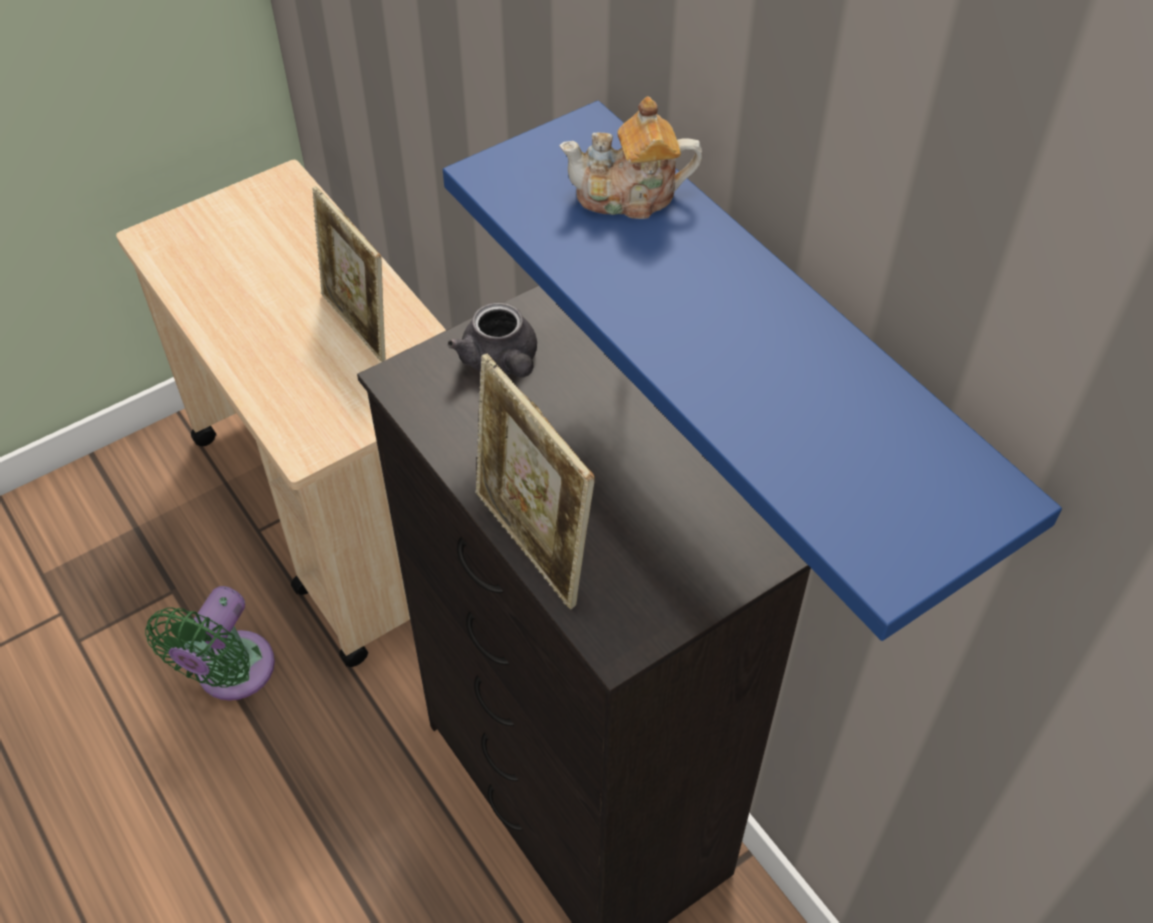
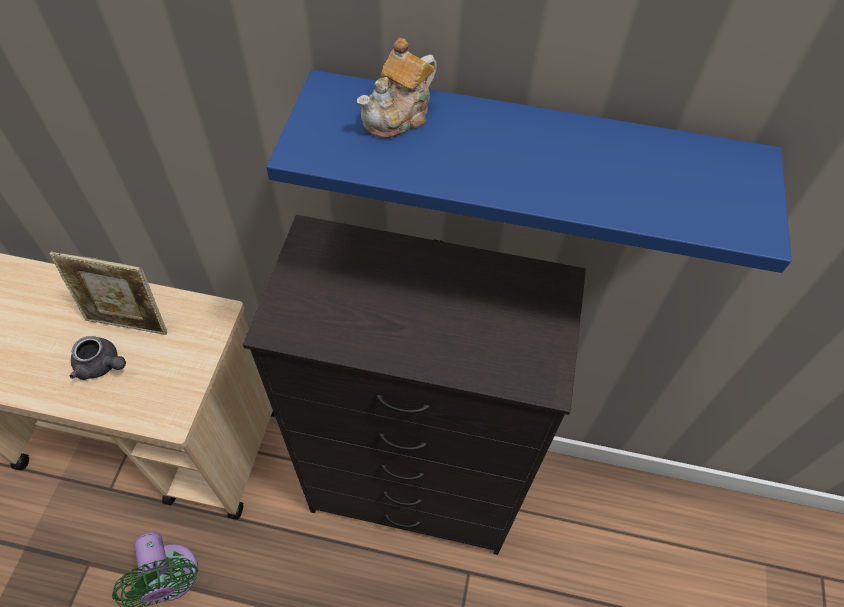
camera: 45 degrees left, 5 degrees up
(501, 362) = (322, 277): grey teapot -> grey teapot (102, 365)
(532, 546) = (451, 367): picture frame -> none

